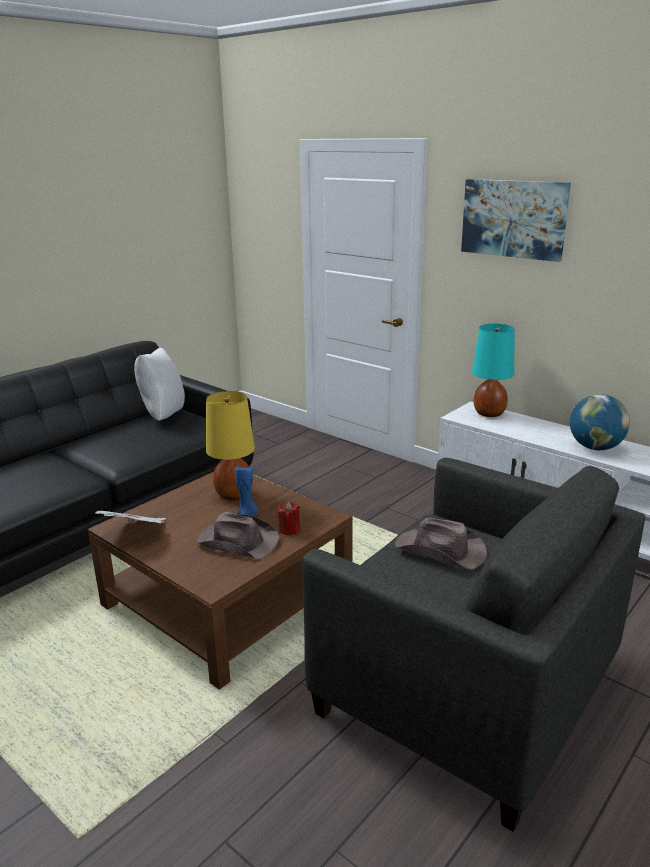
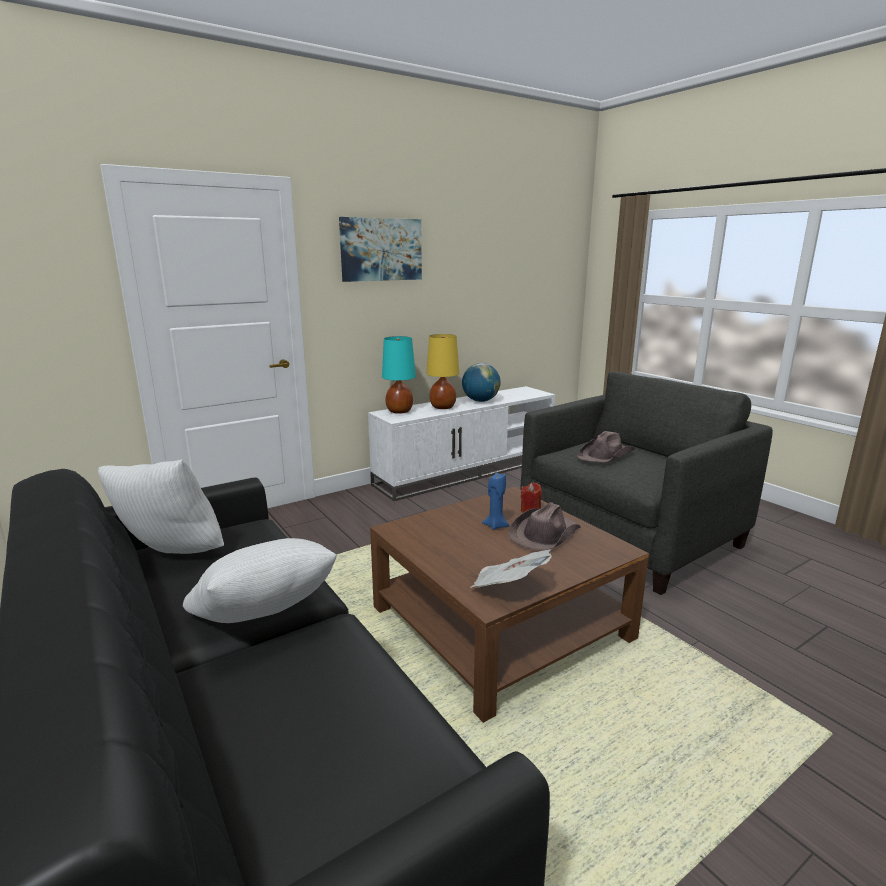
camera: 75 degrees left, 5 degrees down
(89, 457) = (264, 619): none -> white pillow
(234, 494) = (446, 528): yellow table lamp -> yellow table lamp (442, 407)

